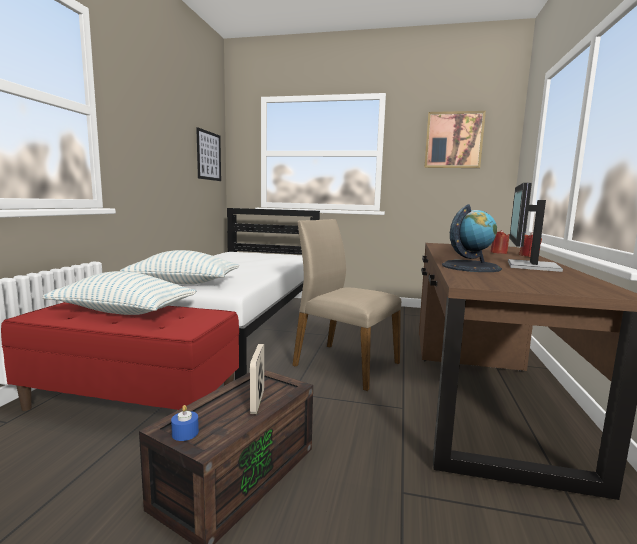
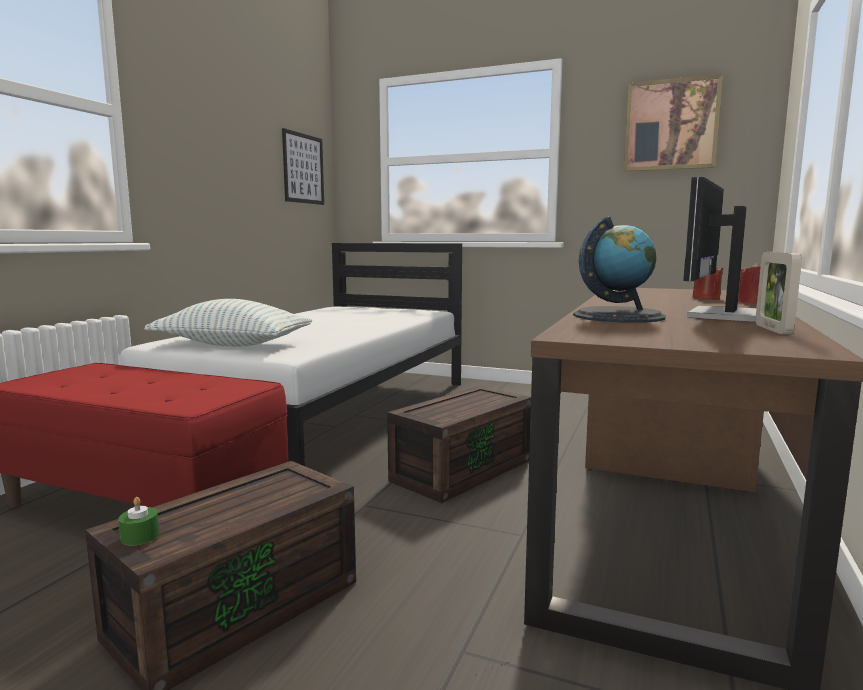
camera: 10 degrees right, 0 degrees up
(124, 312) = (133, 380): pillow -> none
(185, 433) = (140, 536): blue candle -> green candle
(257, 401) = (260, 503): picture frame -> picture frame (772, 329)
(345, 364) = (461, 469): beige chair -> brown storage box

